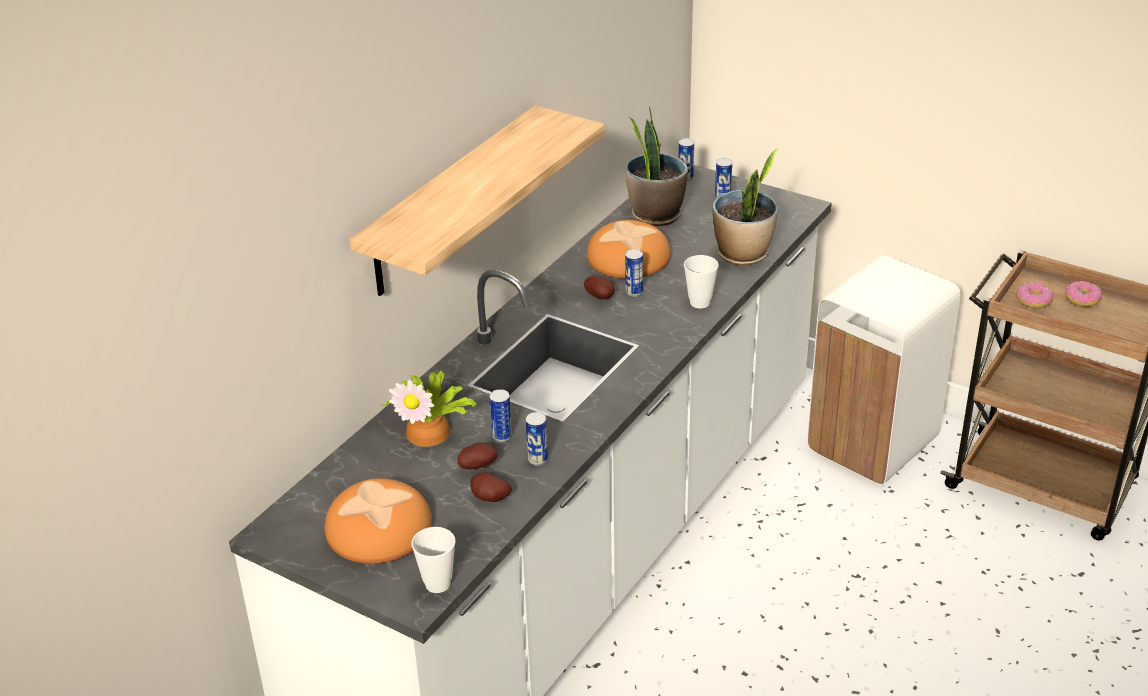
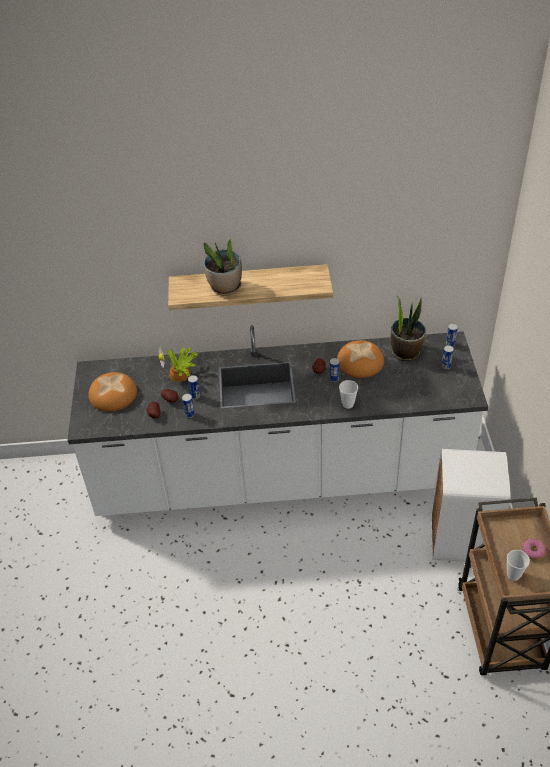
camera: 55 degrees right, 10 degrees up
(437, 584) = (95, 428): cup -> cup (513, 575)
(743, 254) = (404, 398): potted plant -> potted plant (225, 287)
(1033, 301) = (508, 531): donut -> none

